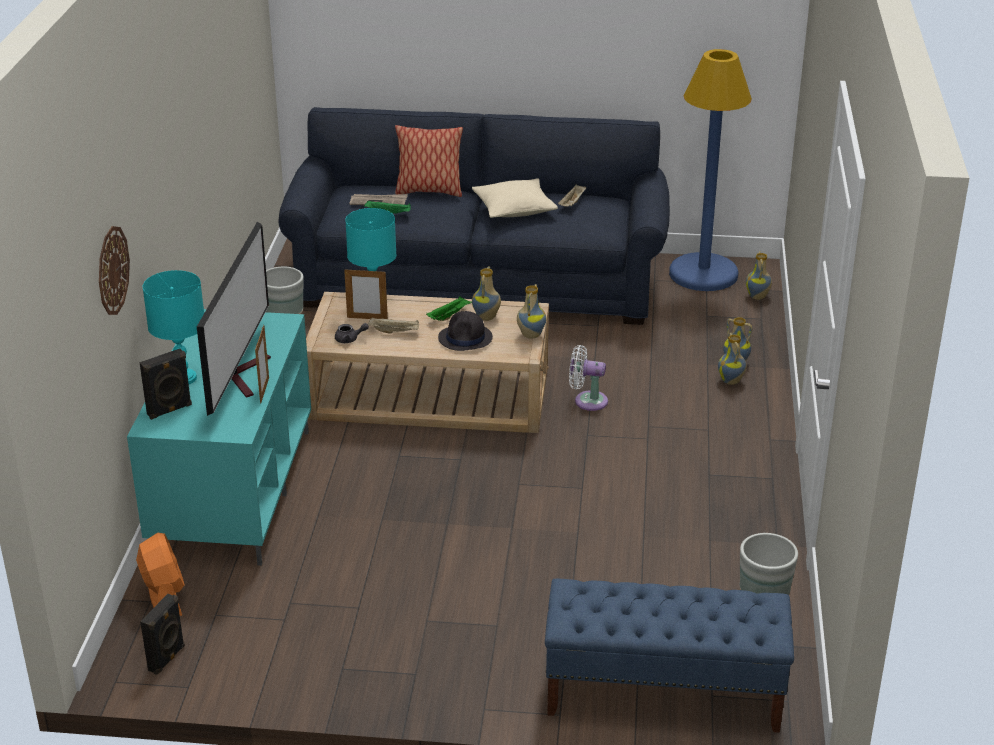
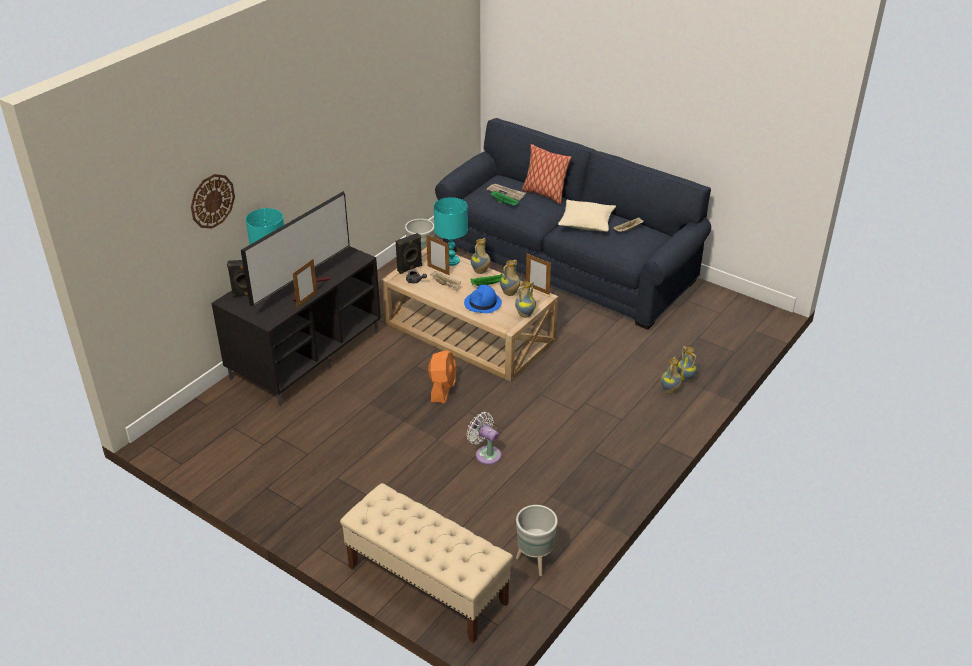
camera: 30 degrees right, 5 degrees up
(164, 596) = (216, 405): orange fan -> orange fan (442, 388)
(167, 659) = (186, 443): black speaker -> black speaker (410, 268)
(232, 490) = (305, 354): turquoise tv stand -> black tv stand
(465, 338) = (483, 303): black hat -> blue hat
(517, 303) = (537, 290): none -> picture frame
(587, 401) = (561, 370): white fan -> white fan (486, 454)
(662, 694) = (426, 584): blue bench -> beige bench
(703, 274) = (724, 306): blue floor lamp -> none
(758, 297) = (747, 335): vase -> vase (480, 271)

